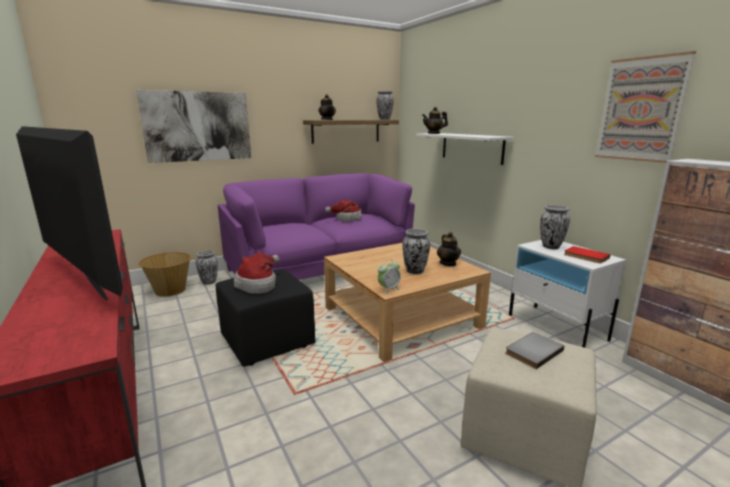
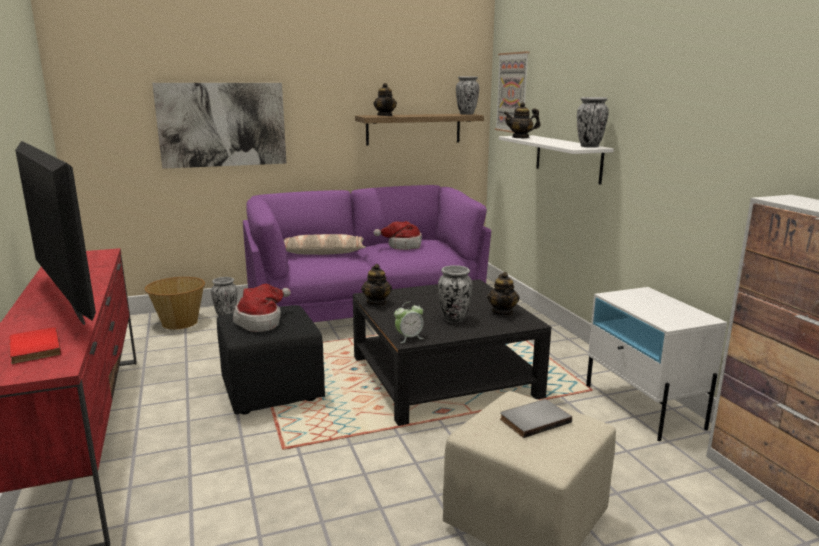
camera: 10 degrees right, 0 degrees up
(287, 226) = (323, 252): none -> pillow
(347, 262) = (377, 302): none -> teapot
(401, 317) = (443, 377): beige coffee table -> black coffee table
(550, 247) = (636, 299): vase -> vase (589, 146)
(585, 256) = (673, 314): red book -> red book (32, 348)
(641, 109) = (746, 126): picture -> picture (512, 92)

